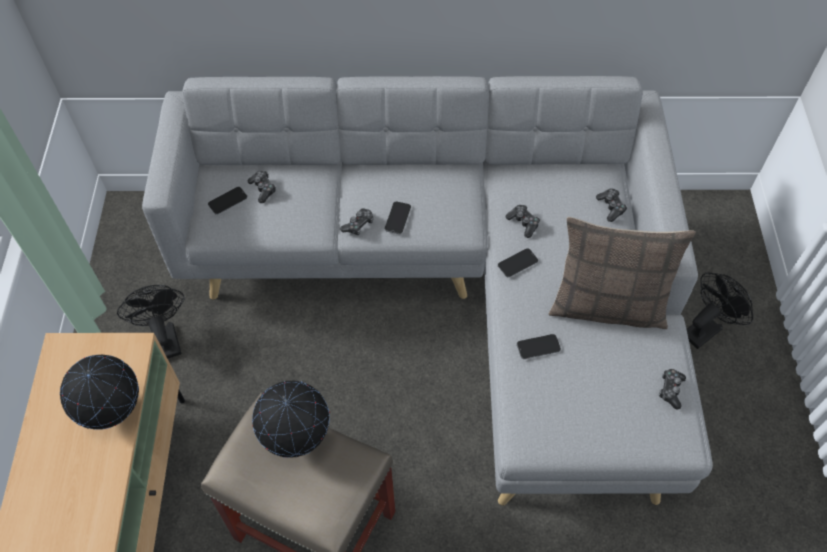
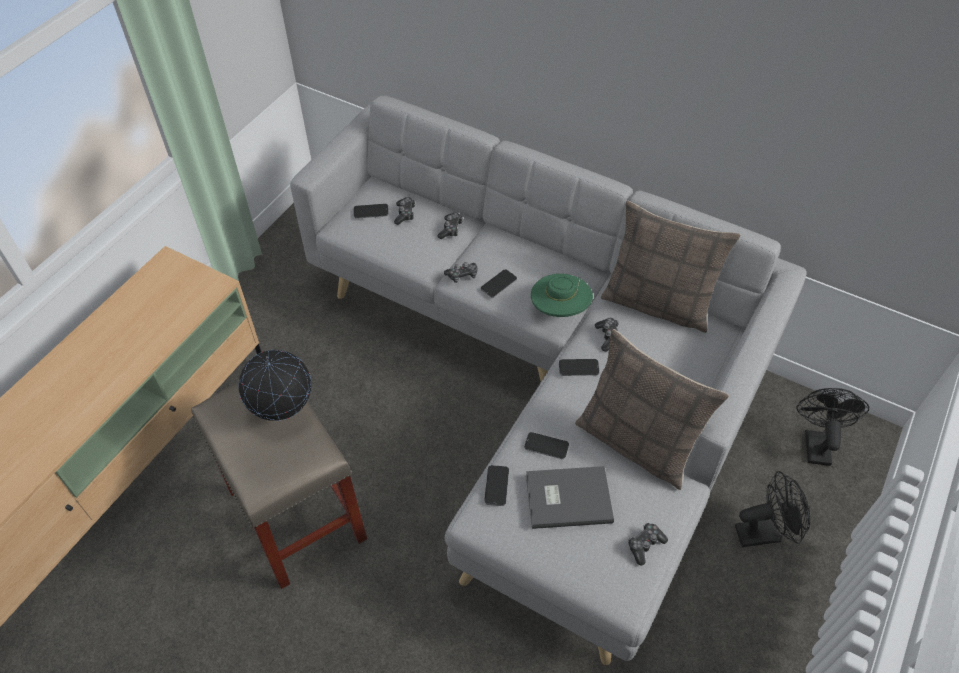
camera: 30 degrees right, 5 degrees down
(114, 411) = (169, 324): globe -> none
(165, 337) = (283, 310): black fan -> black fan (816, 442)
(466, 217) = (560, 310): none -> green hat
(521, 404) = (496, 486): none -> phone
(543, 173) = (658, 303): none -> pillow
(584, 383) = (566, 497): none -> grey book
(611, 207) = (702, 360): game controller -> game controller (450, 229)

